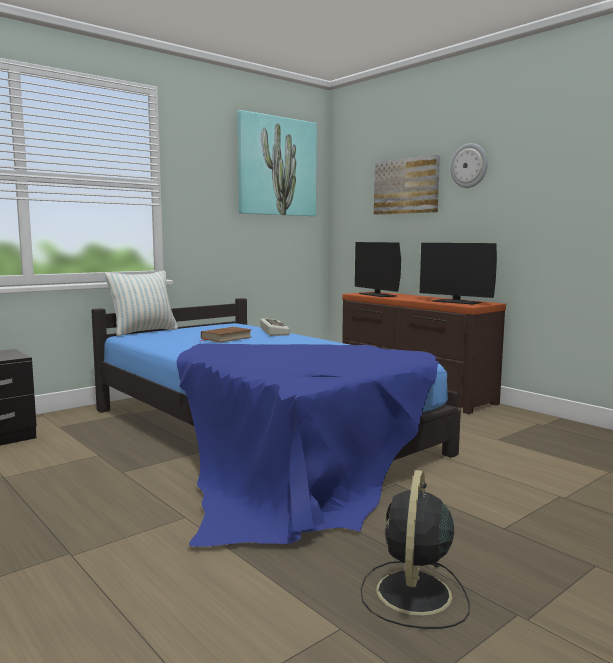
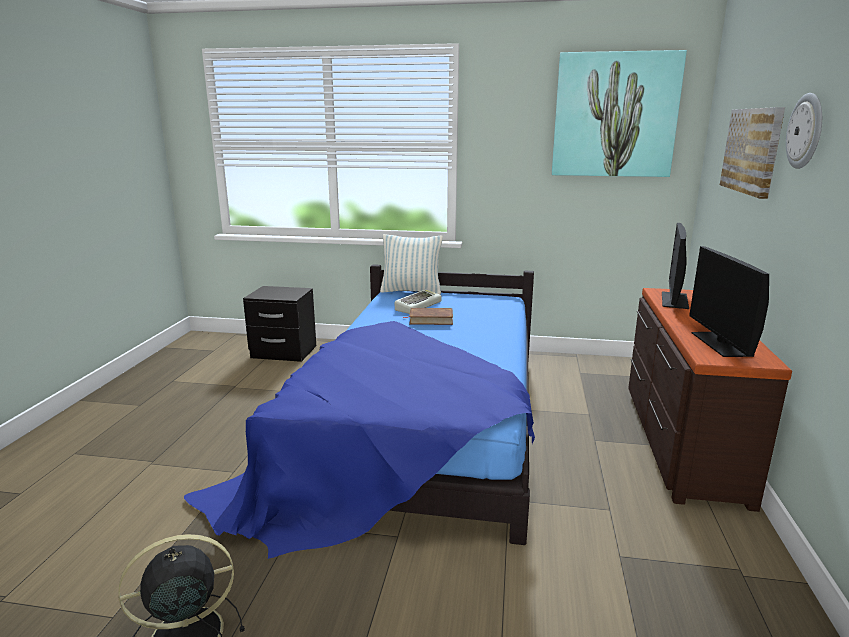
camera: 50 degrees right, 10 degrees up
(273, 331) = (499, 321): keyboard -> keyboard (417, 306)

